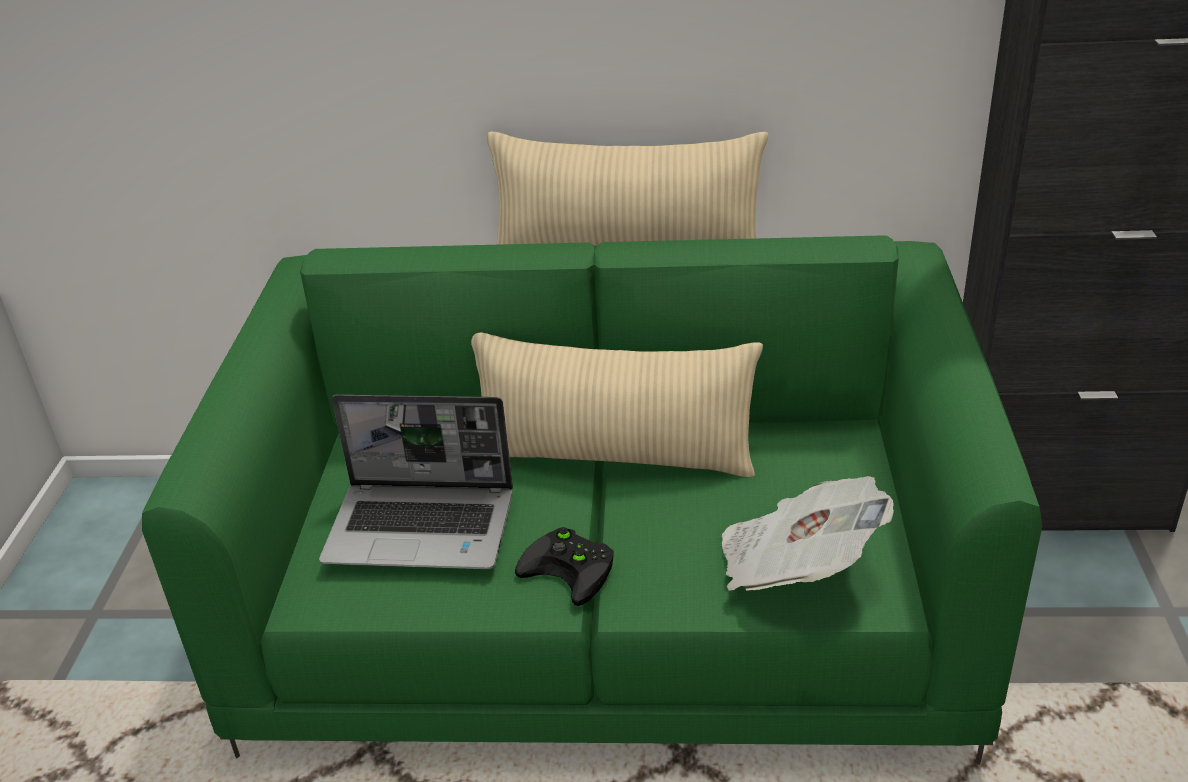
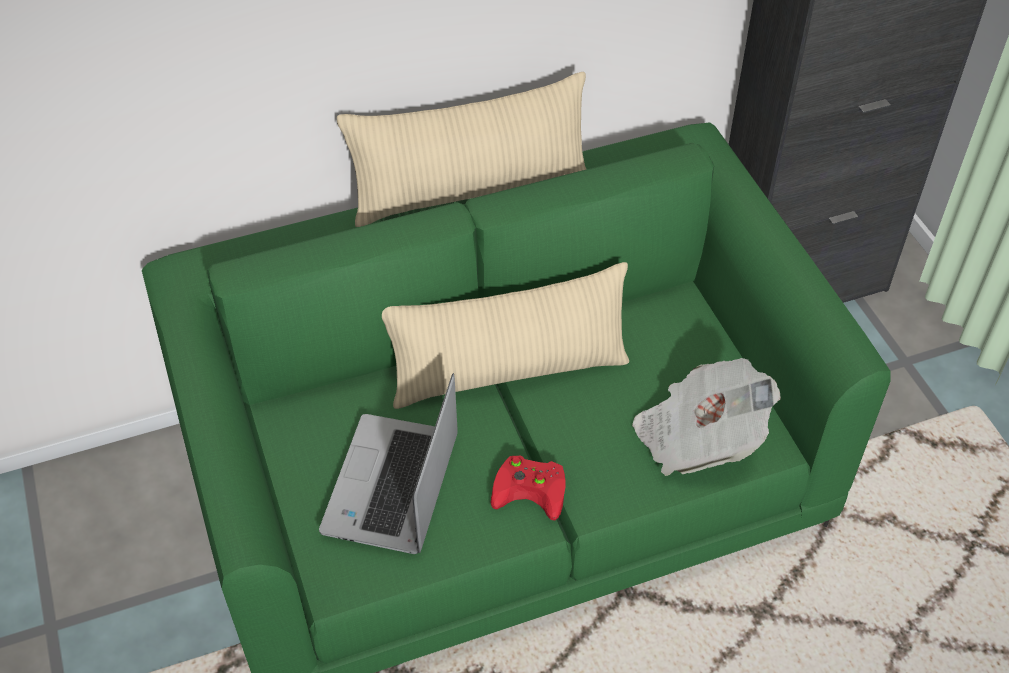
camera: 25 degrees left, 15 degrees up
(423, 527) = (393, 487): laptop -> laptop turned 120 degrees clockwise
(573, 569) = (533, 488): black game controller -> red game controller

